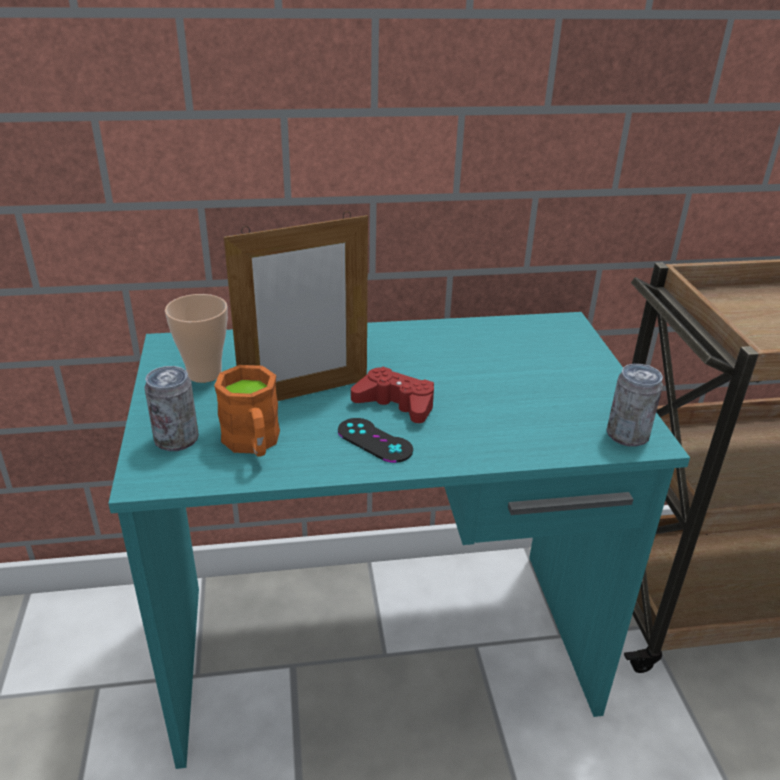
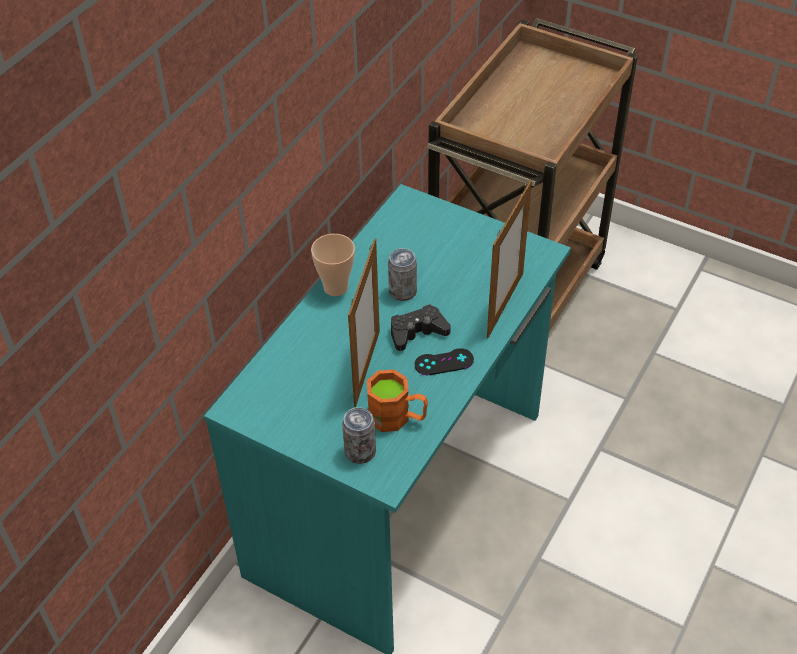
camera: 50 degrees left, 15 degrees up
(204, 374) = (294, 406): cup -> cup (335, 287)
(396, 404) = (417, 332): red game controller -> black game controller
(521, 446) = (505, 305): none -> picture frame
(627, 435) = (534, 257): can -> can (402, 291)

